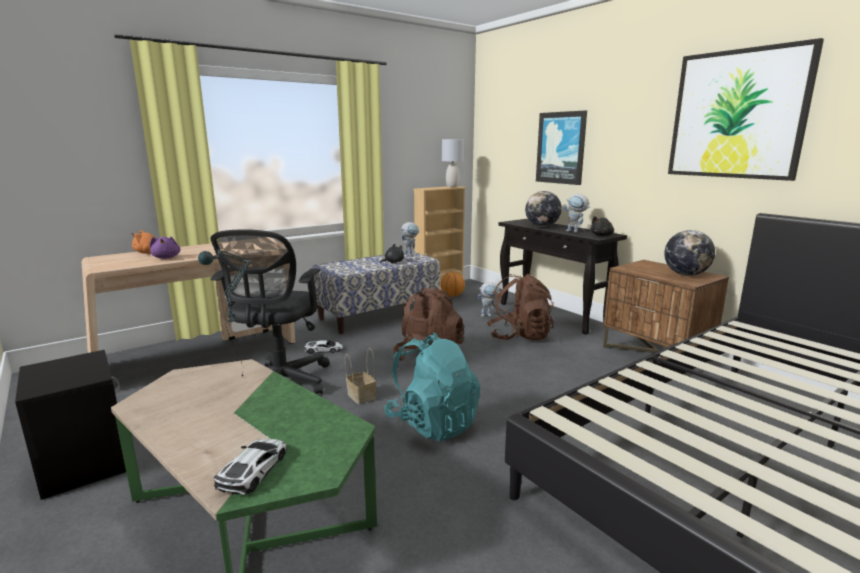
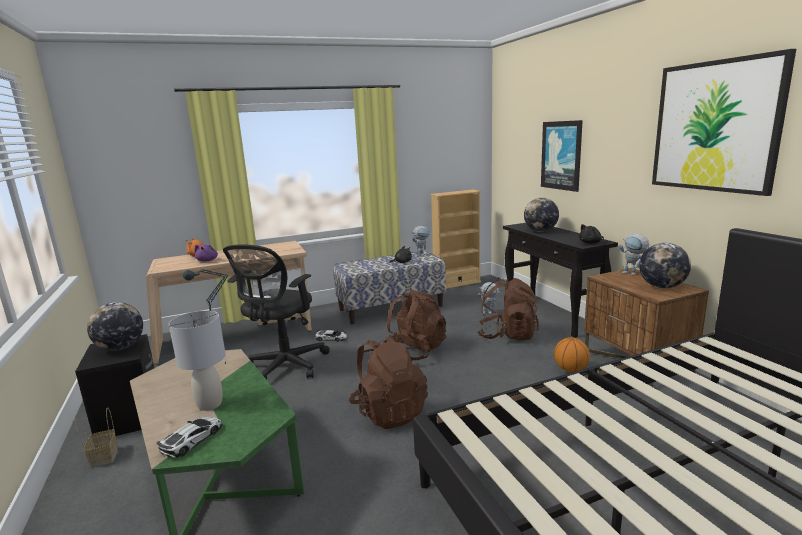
camera: 15 degrees right, 0 degrees up
(74, 368) = (120, 348): none -> globe
(360, 396) = (341, 382): basket -> basket (103, 456)
(432, 423) = (389, 412): turquoise backpack -> brown backpack
(452, 186) = (468, 190): grey table lamp -> grey table lamp (210, 404)
(452, 296) = (465, 292): basketball -> basketball (570, 369)
(575, 231) = (568, 237): toy robot -> toy robot (633, 274)

